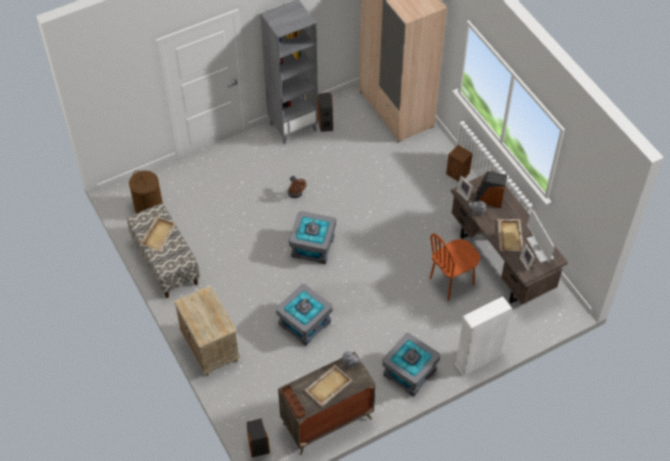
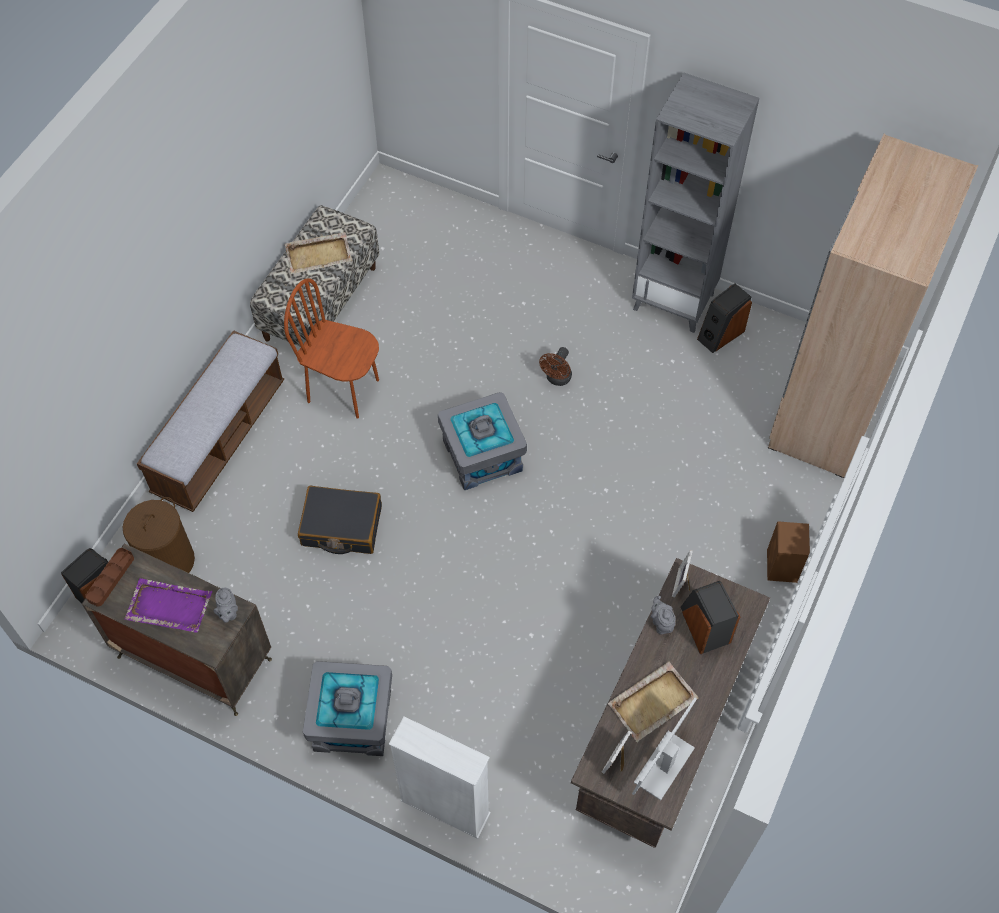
camera: 55 degrees right, 5 degrees up
(148, 207) = (394, 229): brown laundry basket -> brown laundry basket (168, 560)
(210, 347) = (220, 438): beige nightstand -> bench
(304, 323) = (341, 526): grey storage box -> black suitcase
(328, 386) = (168, 606): beige tray -> purple tray
(452, 282) = (565, 681): brown chair -> brown chair (343, 390)

